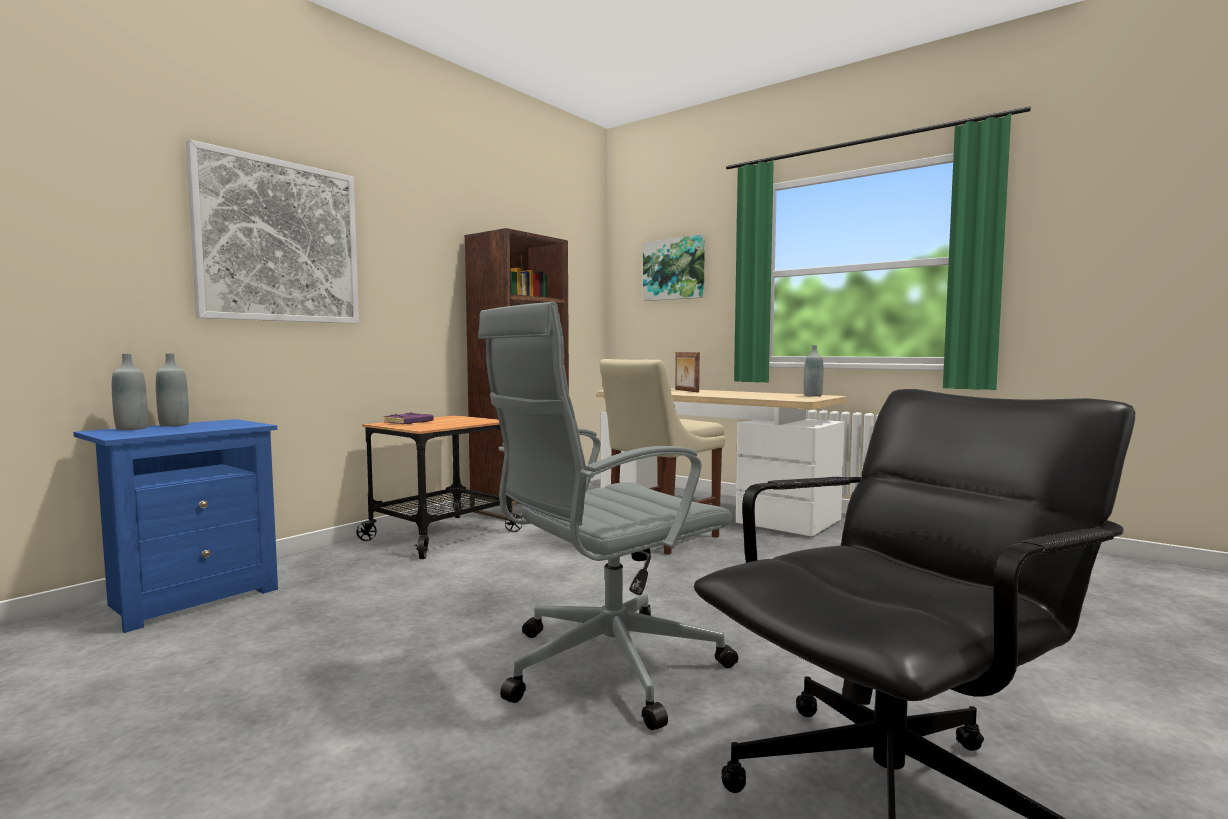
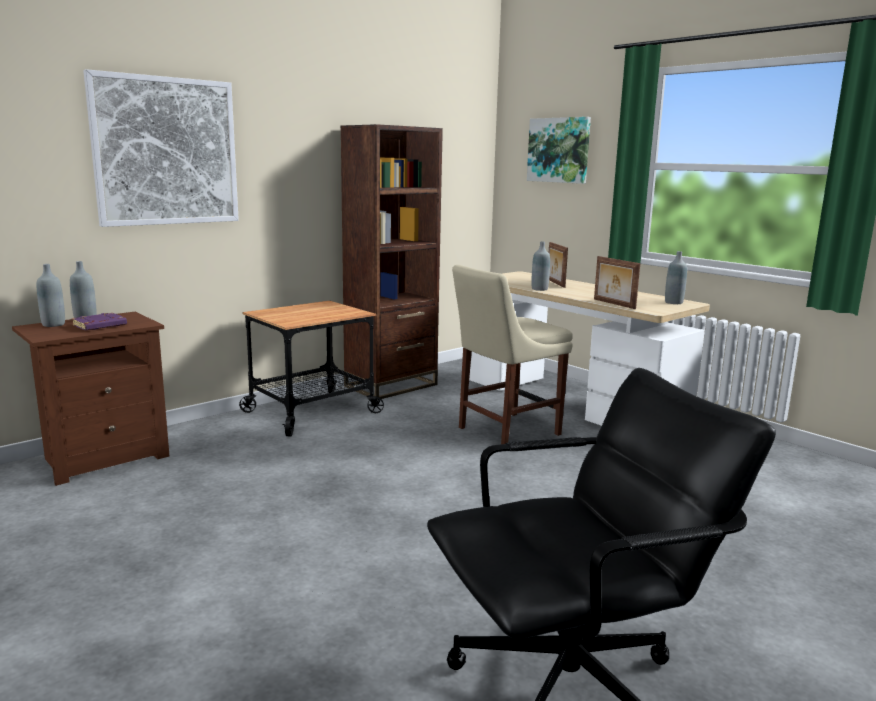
camera: 10 degrees right, 10 degrees up
(191, 598) = (104, 458): blue nightstand -> brown nightstand
(409, 422) = (283, 312): purple book -> purple book (100, 326)
(605, 667) = (402, 557): grey office chair -> none
(676, 393) = (539, 289): none -> grey bottle
(758, 397) = (613, 304): none -> picture frame

